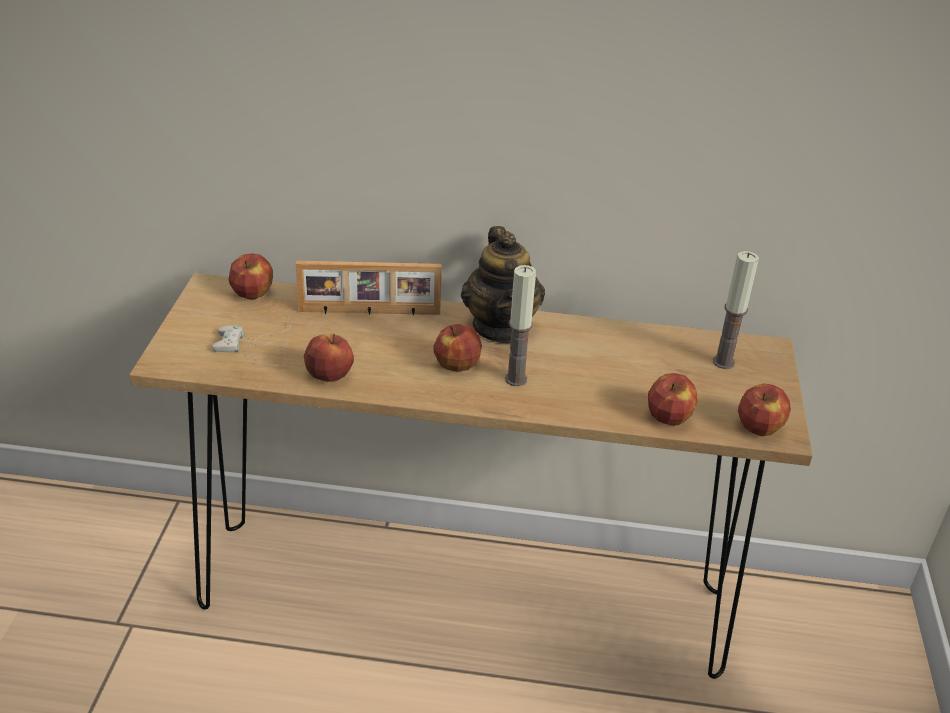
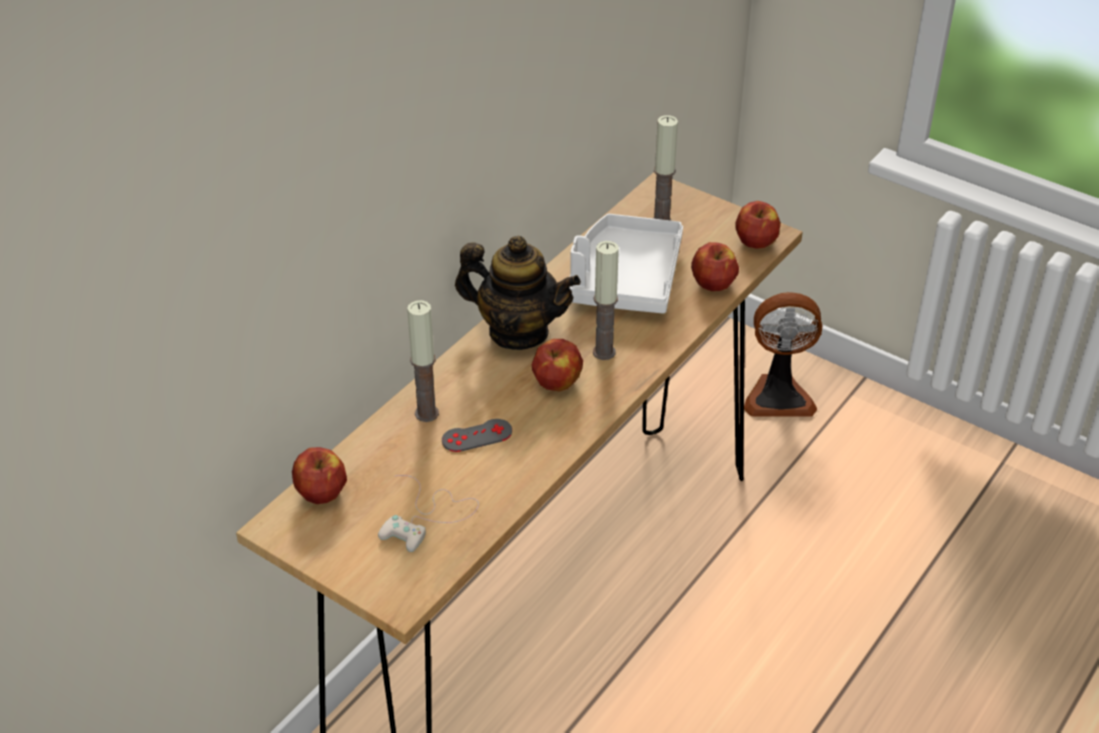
camera: 60 degrees left, 5 degrees up
(329, 375) = (513, 475): apple -> none
(362, 343) = (477, 436): none -> grey game controller
(369, 313) = (426, 413): picture frame -> candle
(623, 363) = (624, 279): none -> white tray
(847, 670) = (778, 396): none -> fan

